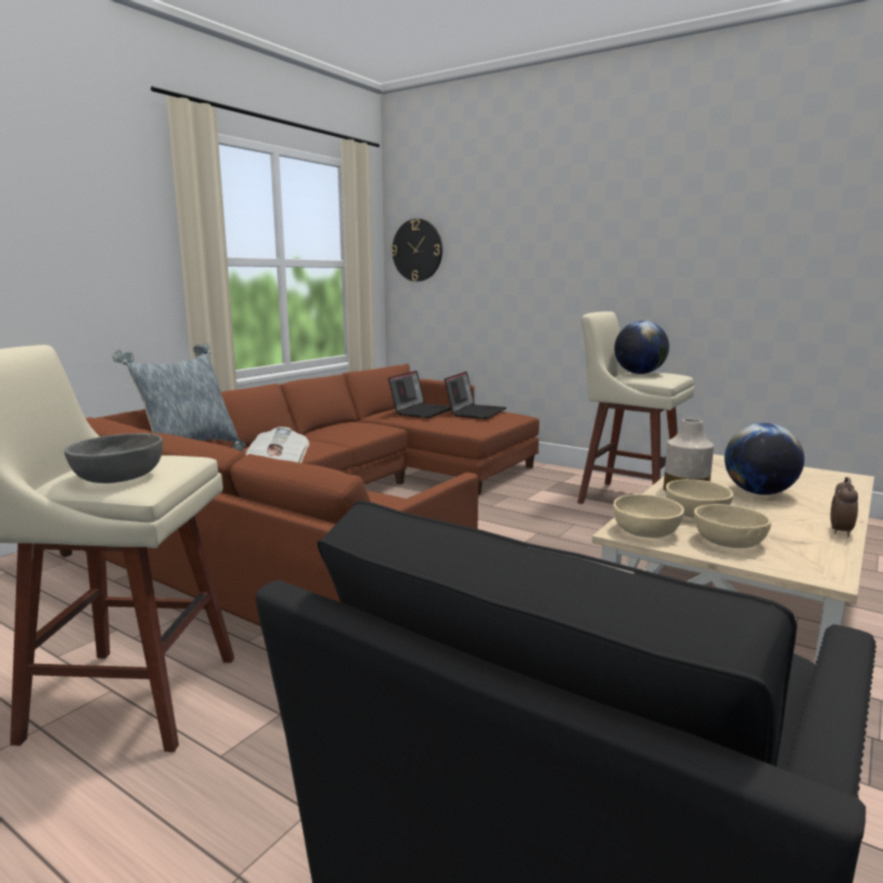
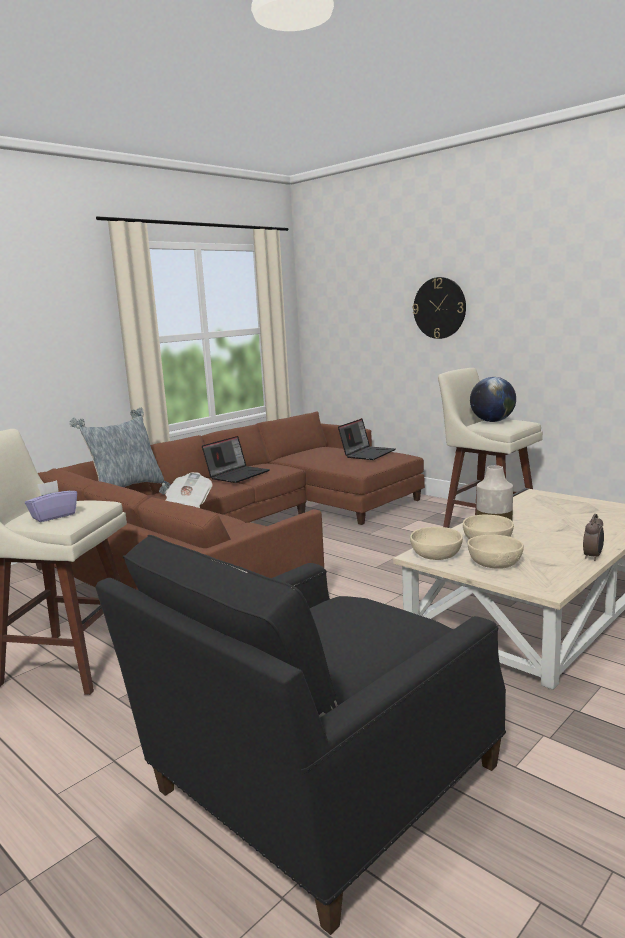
camera: 10 degrees right, 0 degrees up
(118, 477) = (53, 516): grey bowl -> purple tissue box
(417, 250) = (323, 314): wall clock -> wall clock (439, 308)
(422, 411) = (323, 453): laptop -> laptop (237, 474)
(759, 493) = (554, 525): globe -> none

